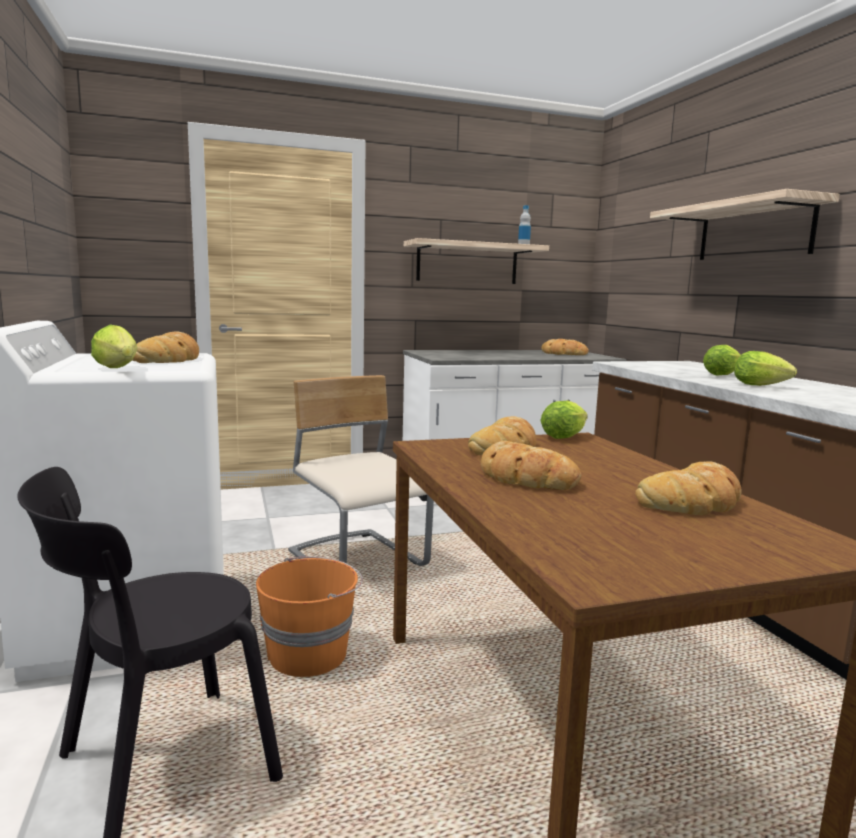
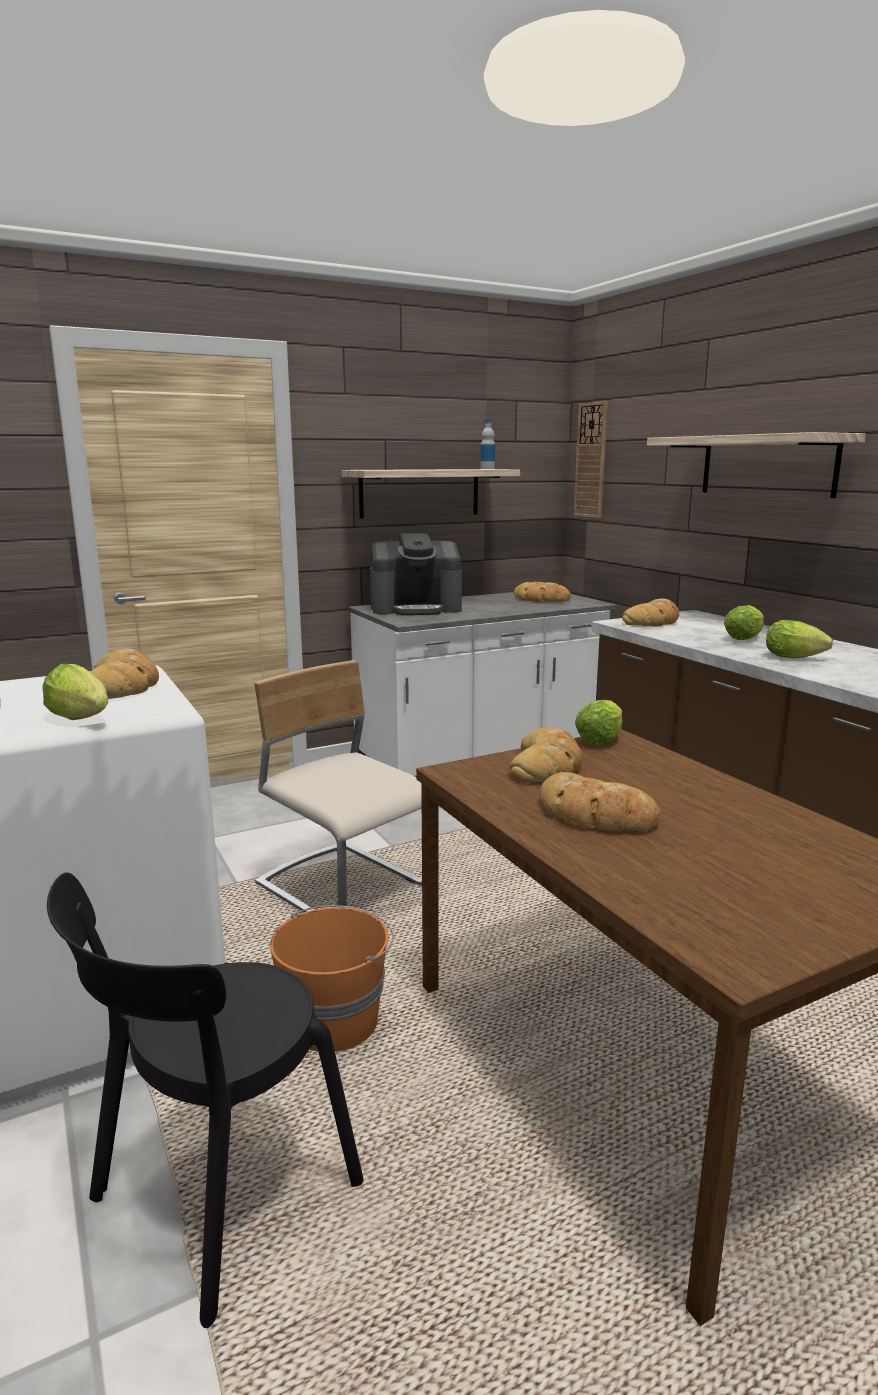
camera: 10 degrees left, 5 degrees up
(455, 353) = (416, 608): none -> coffee machine
(613, 242) = (591, 460): none -> wall clock
(693, 501) = (779, 831): bread -> bread (653, 621)

